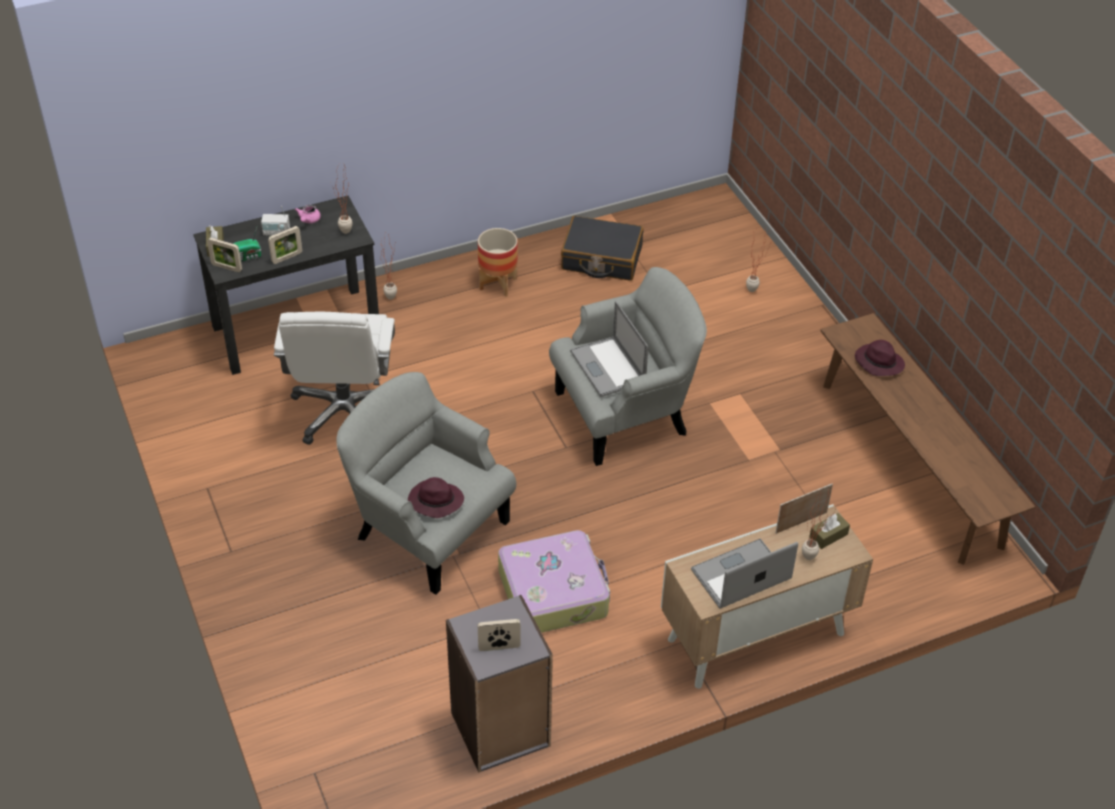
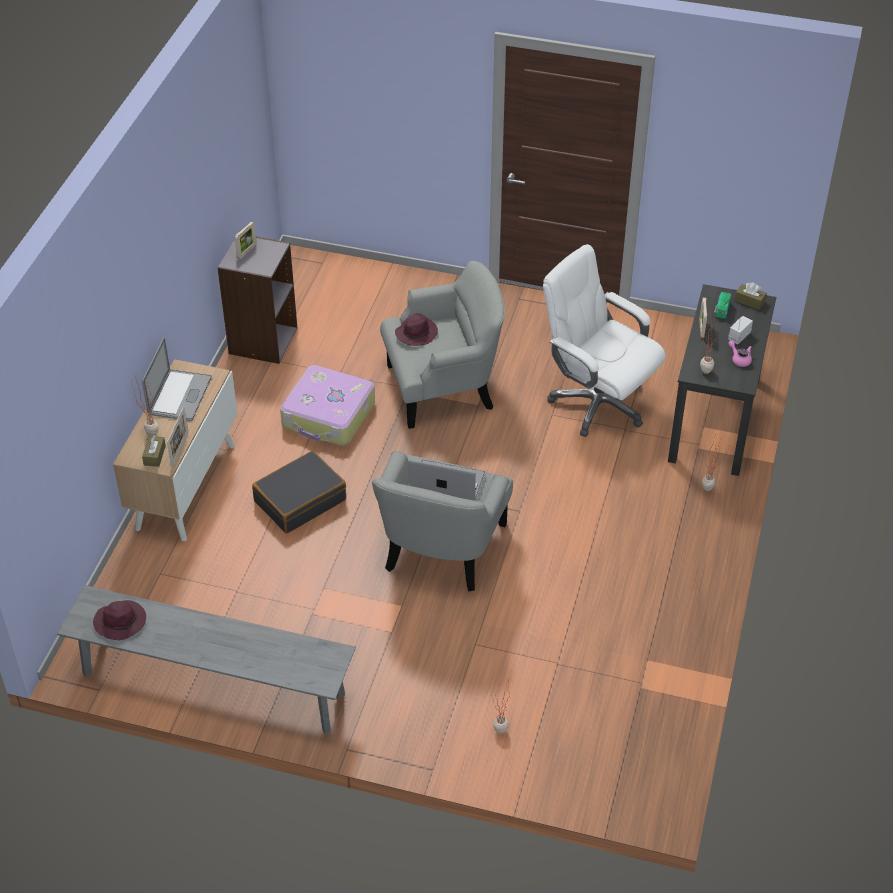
camera: 130 degrees right, 0 degrees up
(226, 267) = (717, 296): picture frame -> none
(498, 284) = (667, 562): planter -> none
(601, 258) = (640, 651): black suitcase -> black suitcase (300, 500)
(878, 362) = (281, 654): purple hat -> purple hat (121, 622)
(910, 463) = (213, 684): brown bench -> grey bench

